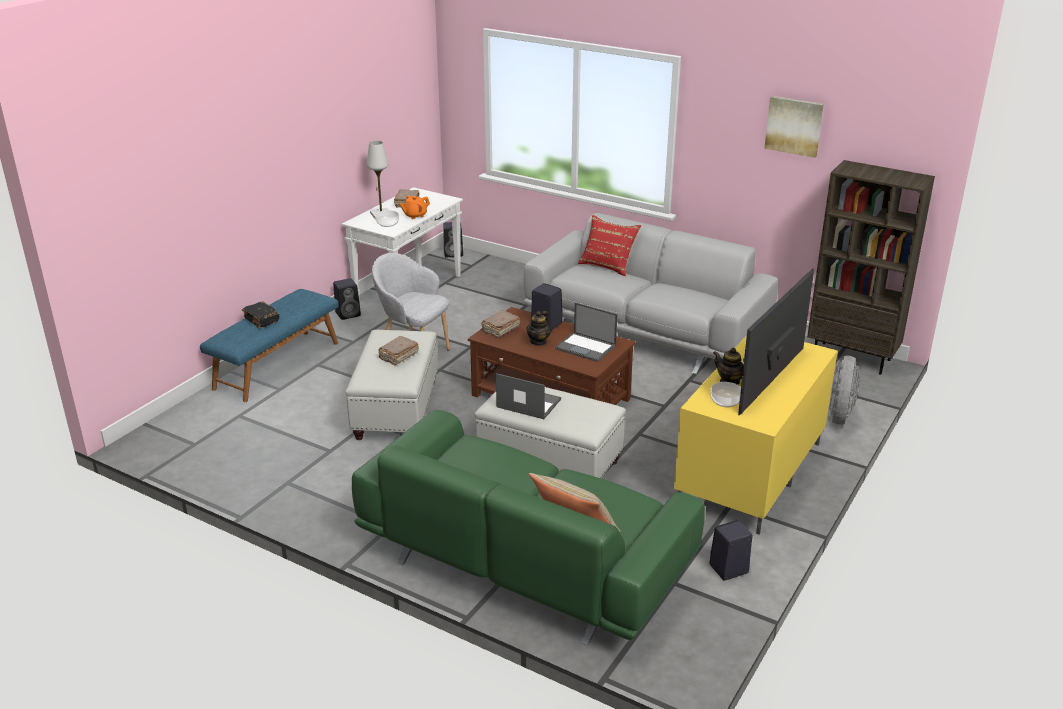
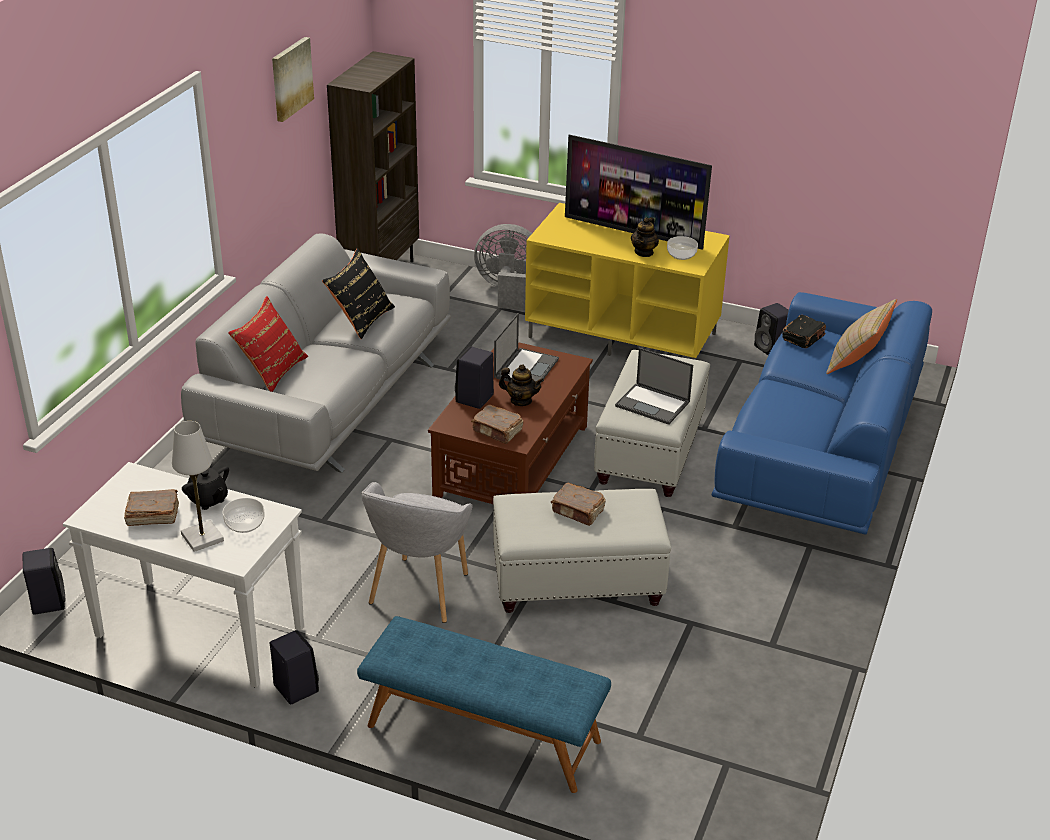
camera: 100 degrees left, 5 degrees up
(261, 320) = (499, 674): black book -> black book (803, 338)
(415, 215) = (208, 500): orange teapot -> black teapot
(524, 561) = (819, 454): green sofa -> blue sofa
(527, 403) = (653, 404): laptop -> laptop turned 75 degrees counterclockwise
(671, 291) = (361, 319): none -> black pillow

